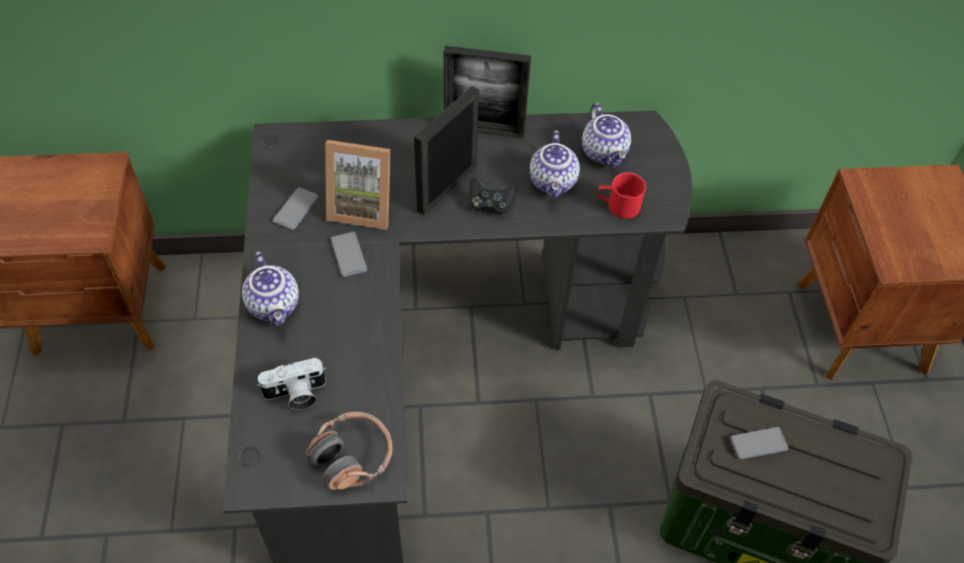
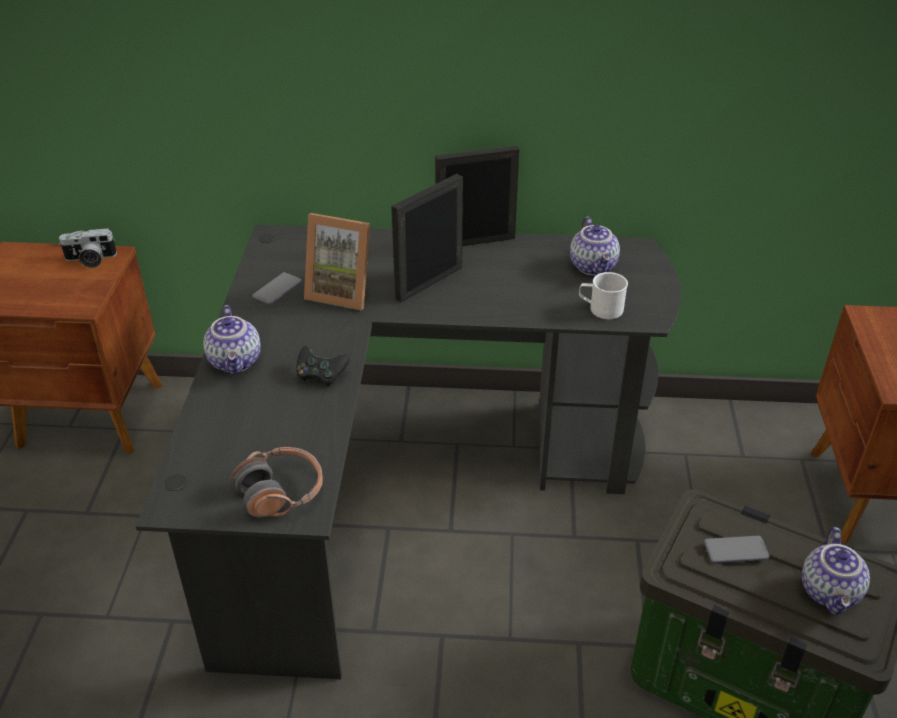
camera: 10 degrees right, 15 degrees down
(295, 394) = (237, 435): camera -> camera (90, 260)
(348, 255) = (319, 328): phone -> none
(484, 130) = (475, 242): picture frame -> picture frame turned 150 degrees clockwise
(490, 204) = (470, 298): black game controller -> black game controller (321, 376)
(554, 182) = (537, 286): teapot -> teapot (831, 592)
(618, 205) = (600, 308): red mug -> white mug

